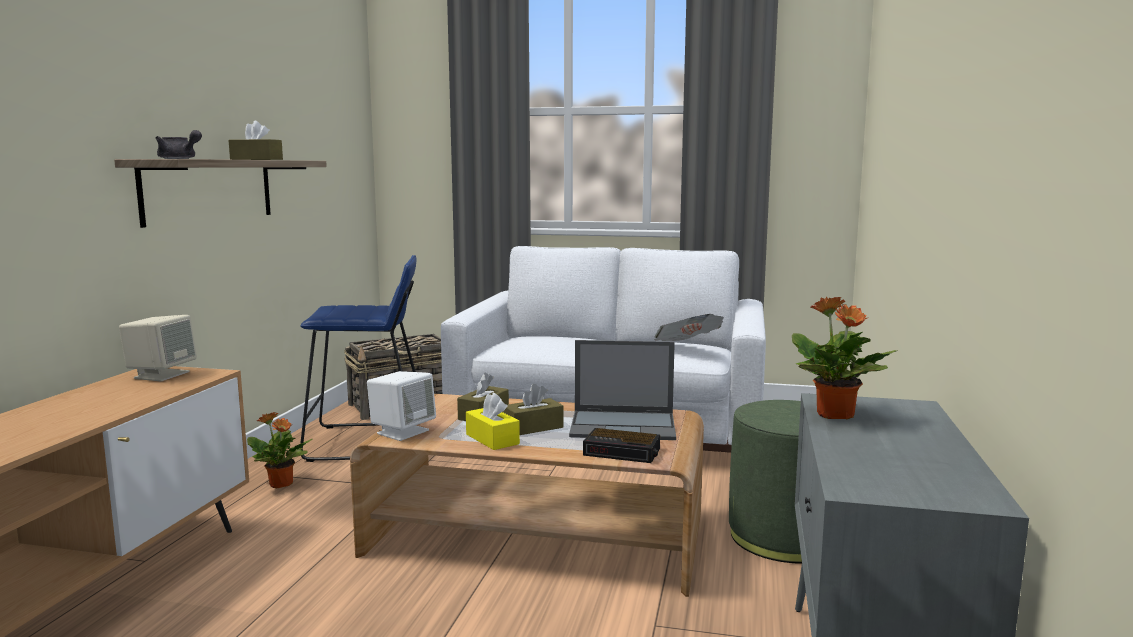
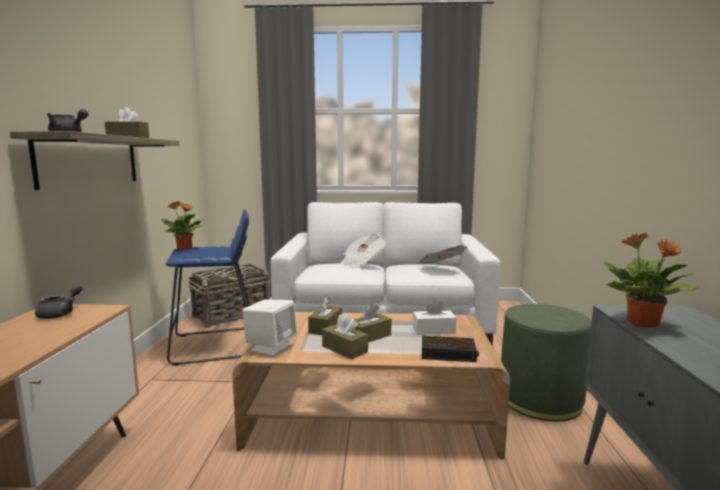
camera: 10 degrees left, 0 degrees up
(161, 375) = (60, 313): beige speaker -> grey teapot
(281, 484) = (157, 387): potted plant -> potted plant (185, 248)
(492, 439) = (344, 349): yellow tissue box -> brown tissue box
(578, 335) = (361, 262): none -> newspaper
(624, 426) = (433, 330): laptop -> white tissue box

